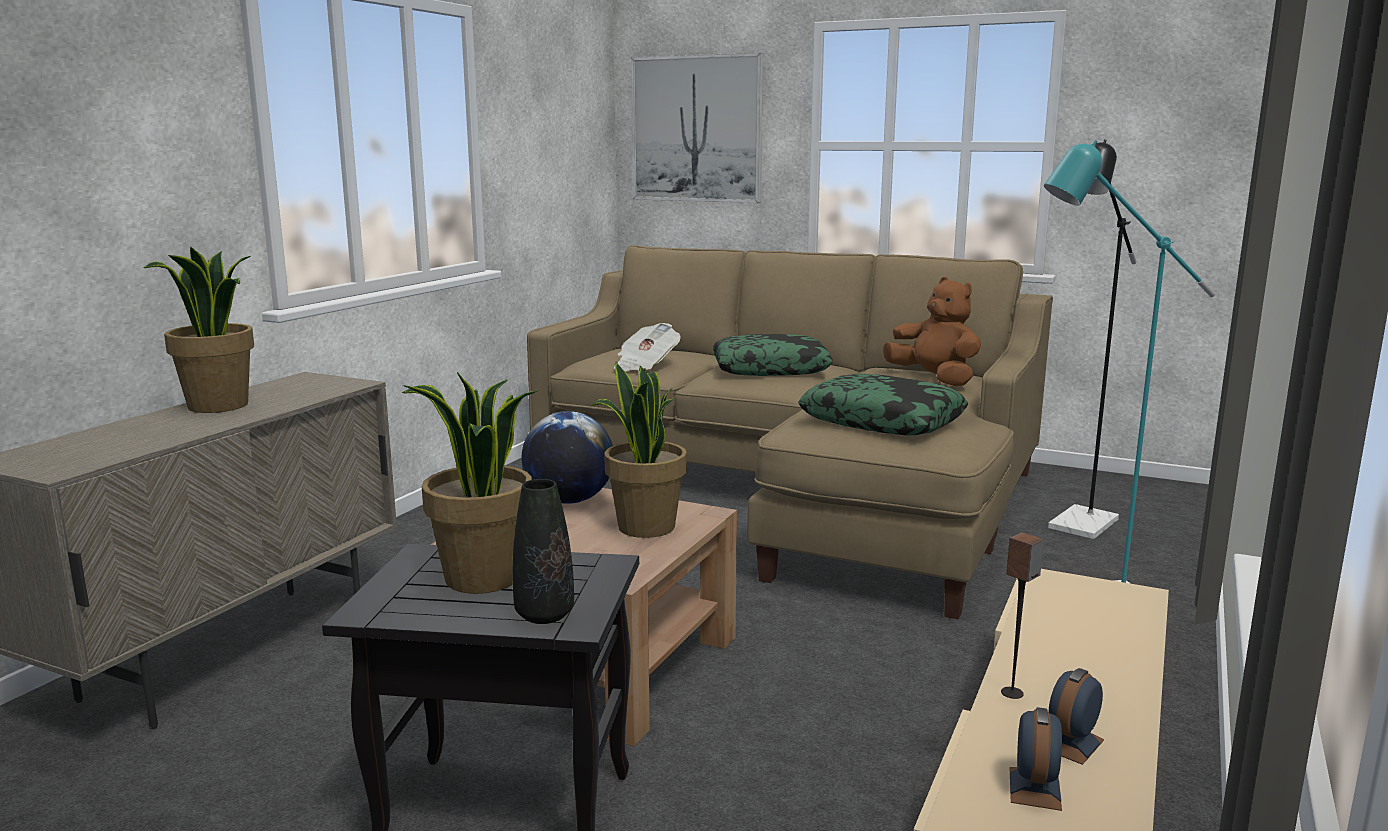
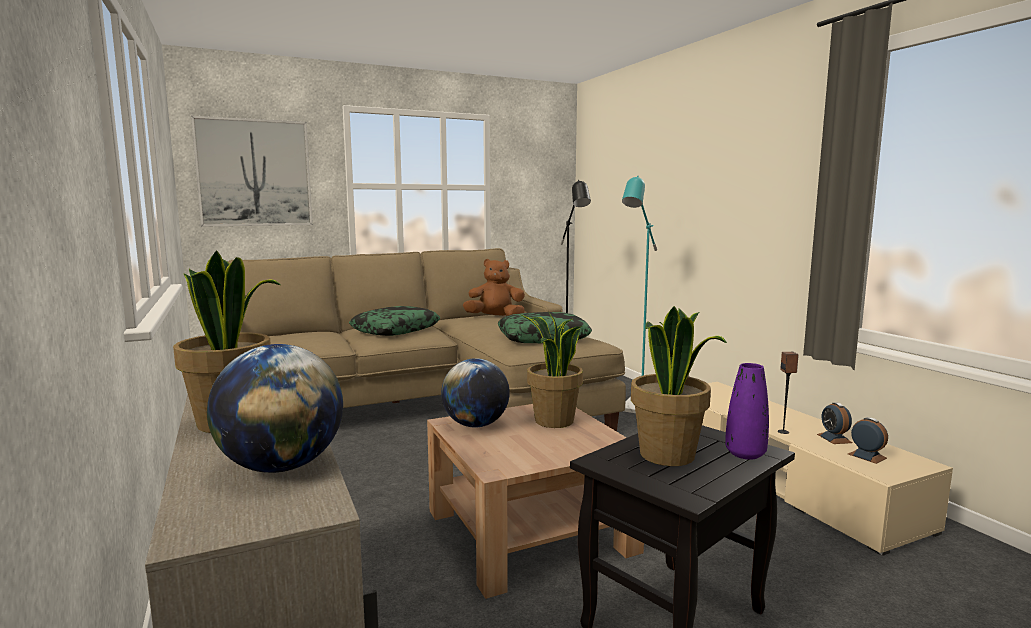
camera: 50 degrees left, 5 degrees down
(132, 442) = (281, 466): none -> globe
(544, 615) = (745, 454): black vase -> purple vase
(645, 366) = (312, 343): newspaper -> none

